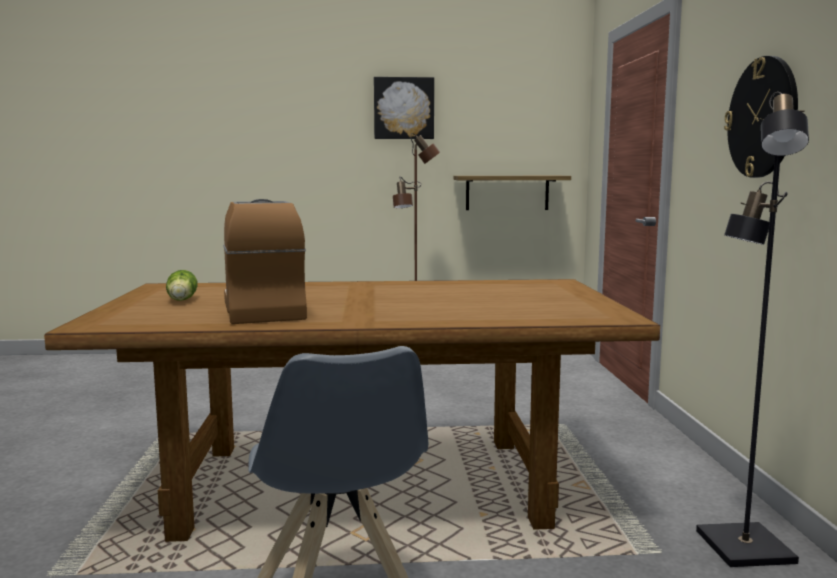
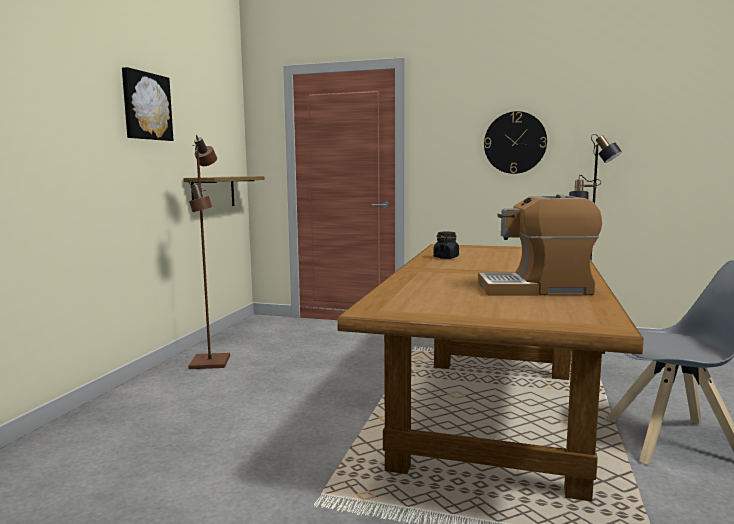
camera: 70 degrees left, 0 degrees up
(181, 300) = (476, 305): lettuce -> none
(455, 286) = (446, 257): none -> black jar

